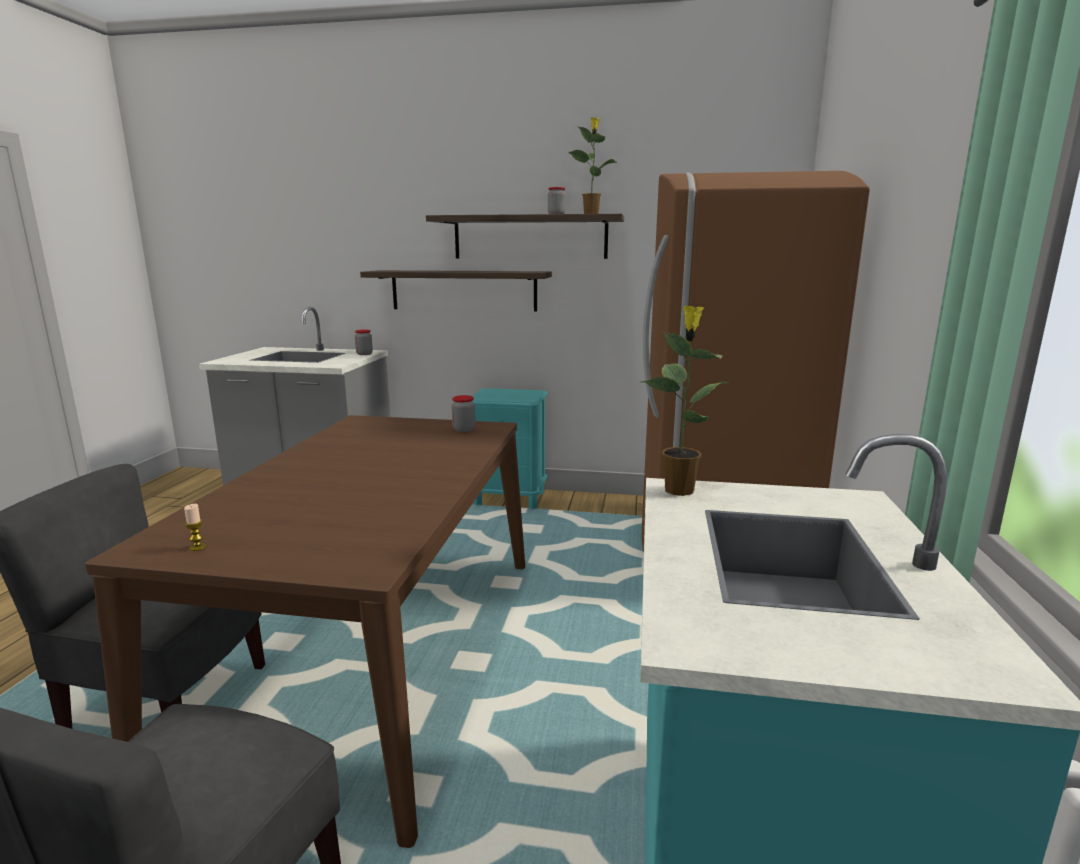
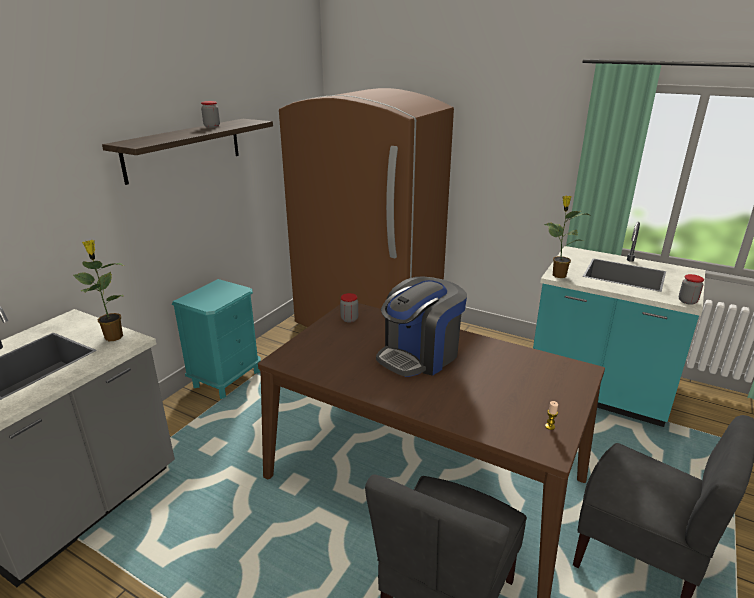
camera: 70 degrees left, 10 degrees up
(364, 354) = (82, 322): jar -> jar (687, 301)
(385, 465) = (420, 355): none -> coffee machine
(463, 290) = (137, 215): shelf -> none
(591, 214) = (240, 122): potted plant -> potted plant (113, 336)

